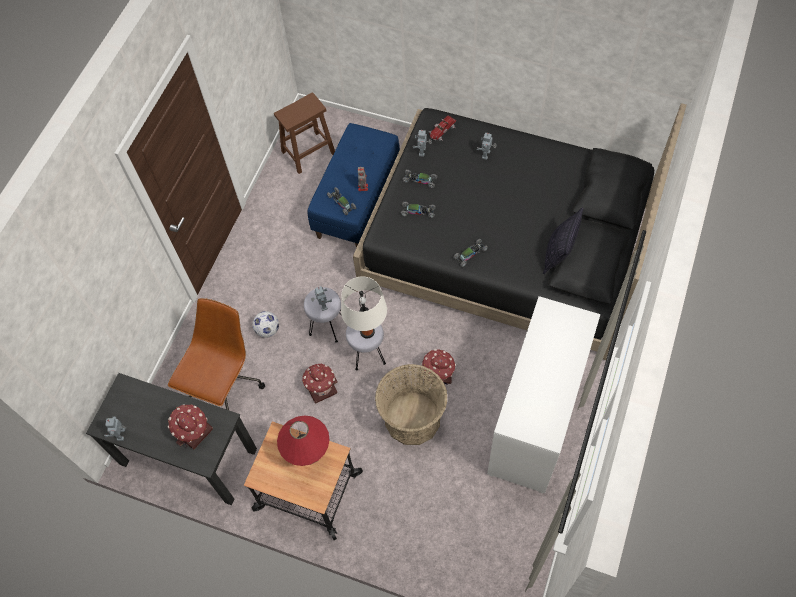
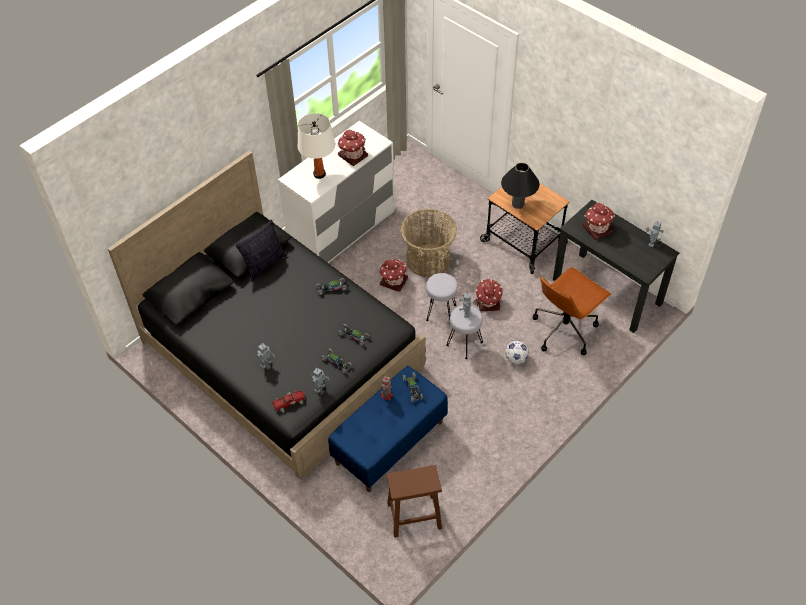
camera: 160 degrees left, 10 degrees down
(308, 453) = (518, 204): red table lamp -> black table lamp
(367, 331) = (439, 282): white table lamp -> white table lamp (319, 174)
(532, 387) = (352, 155): none -> toy house

